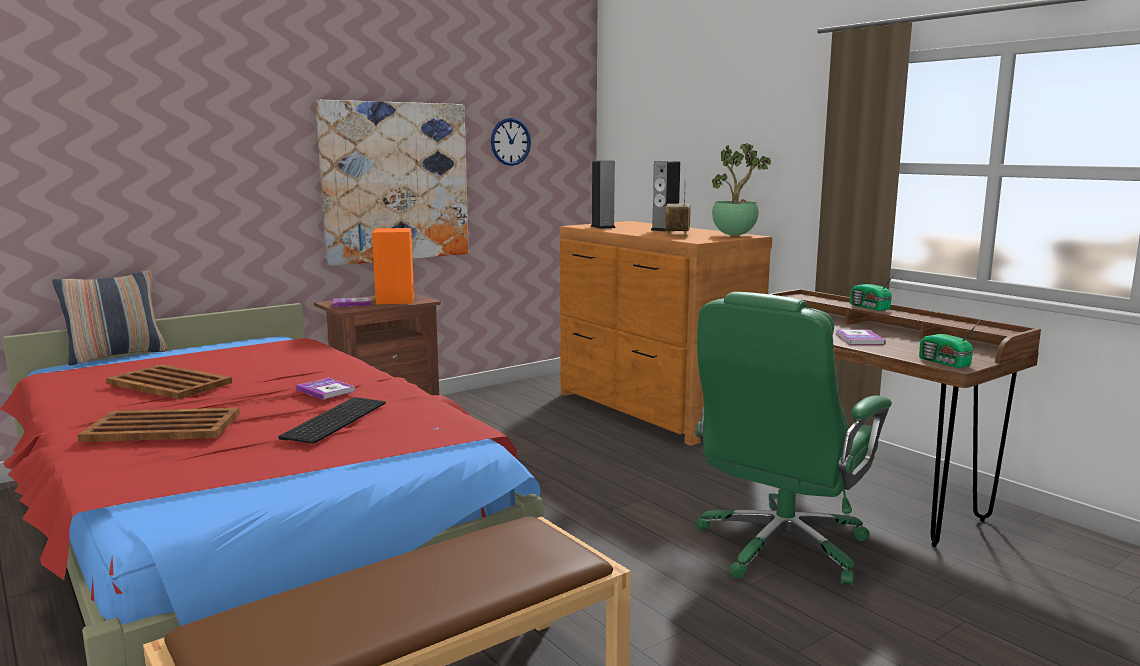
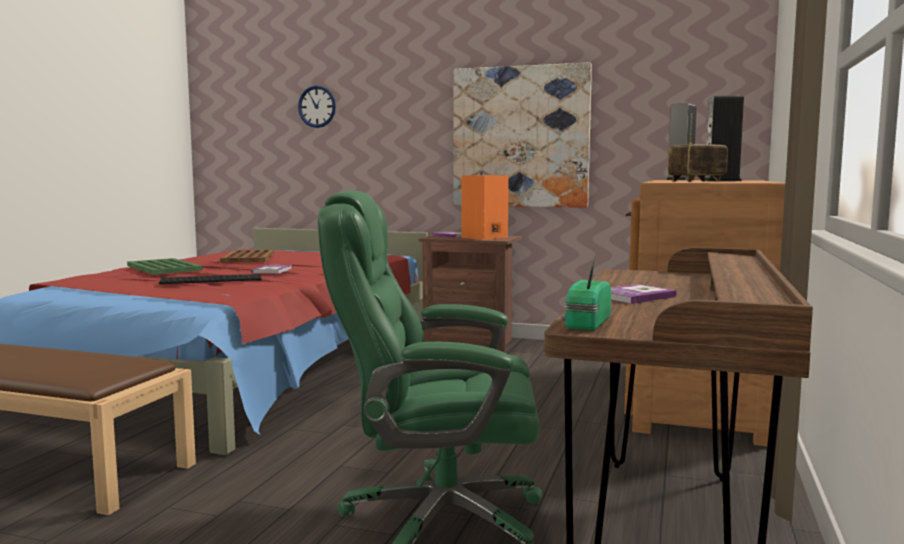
camera: 55 degrees right, 5 degrees down
(116, 355) = (304, 250): pillow -> none
(161, 427) = (164, 268): brown tray -> green tray
(510, 141) = (648, 97): wall clock -> wall clock (317, 106)
(735, 235) = (751, 182): potted plant -> none
(870, 307) = (736, 267): radio -> none

